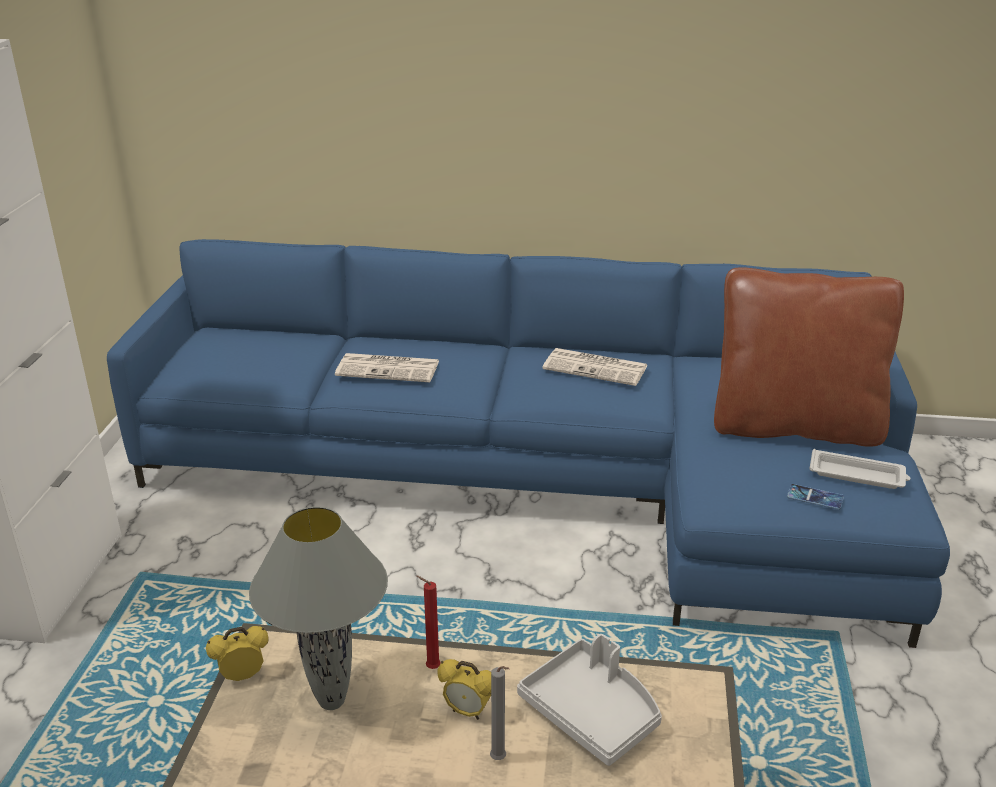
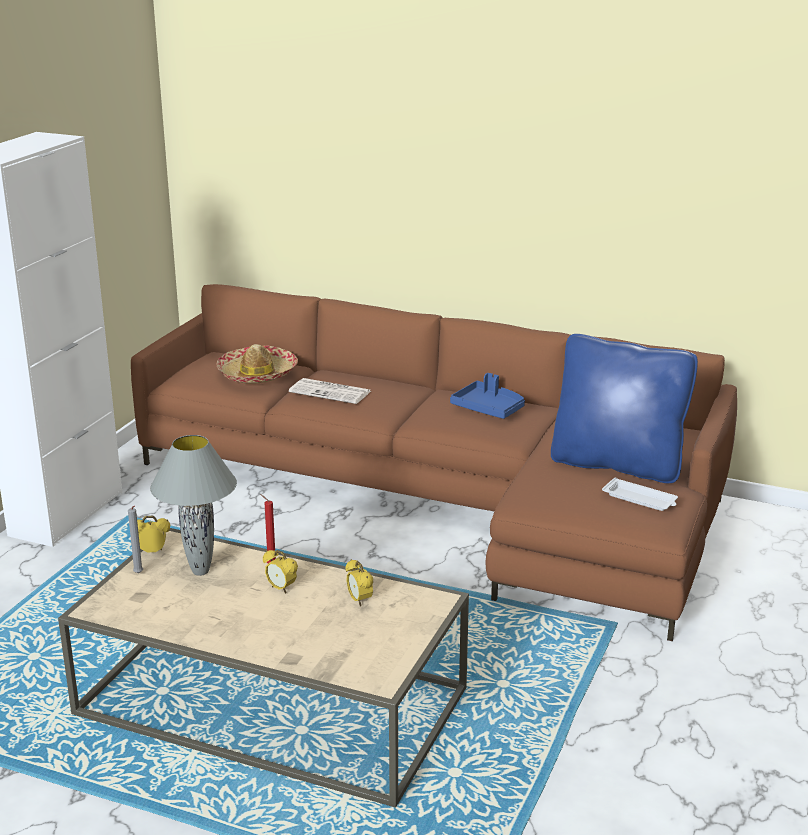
camera: 15 degrees right, 5 degrees down
(280, 354) = (257, 374): none -> hat
(500, 760) = (287, 613): grey candle -> grey candle (139, 574)
(544, 481) = (447, 499): blue sofa -> brown sofa
(592, 712) = (359, 601): grey tray -> alarm clock
(597, 368) = (489, 408): newspaper -> blue tray
(794, 426) = (617, 464): brown pillow -> blue pillow
(815, 497) = (596, 508): phone -> none

